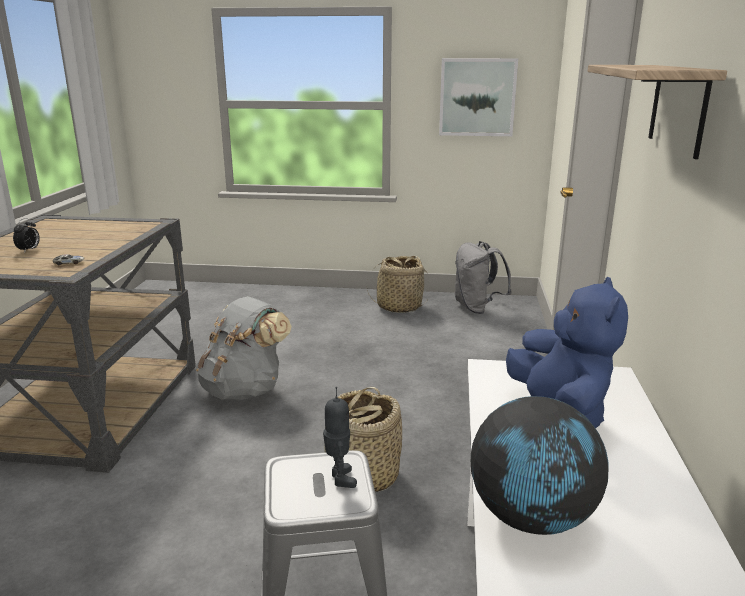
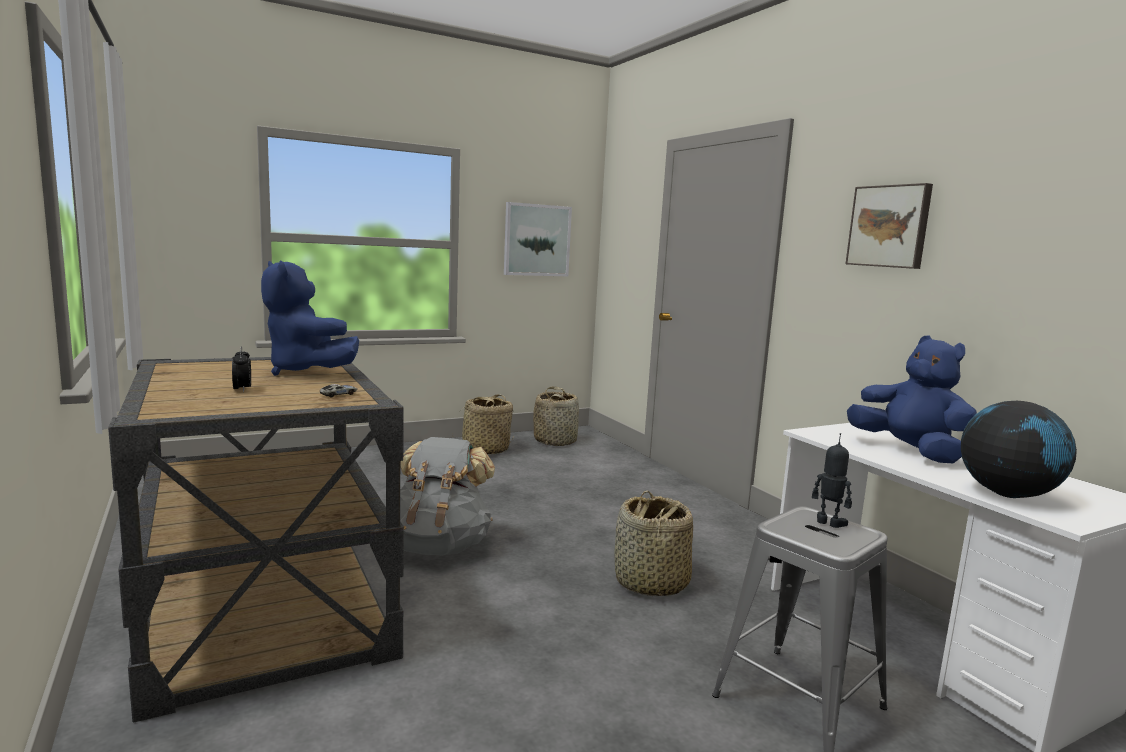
camera: 35 degrees left, 10 degrees down
(108, 236) = (306, 372): none -> blue plush toy
(477, 308) = (555, 441): grey backpack -> basket
(678, 108) = (889, 226): shelf -> picture

